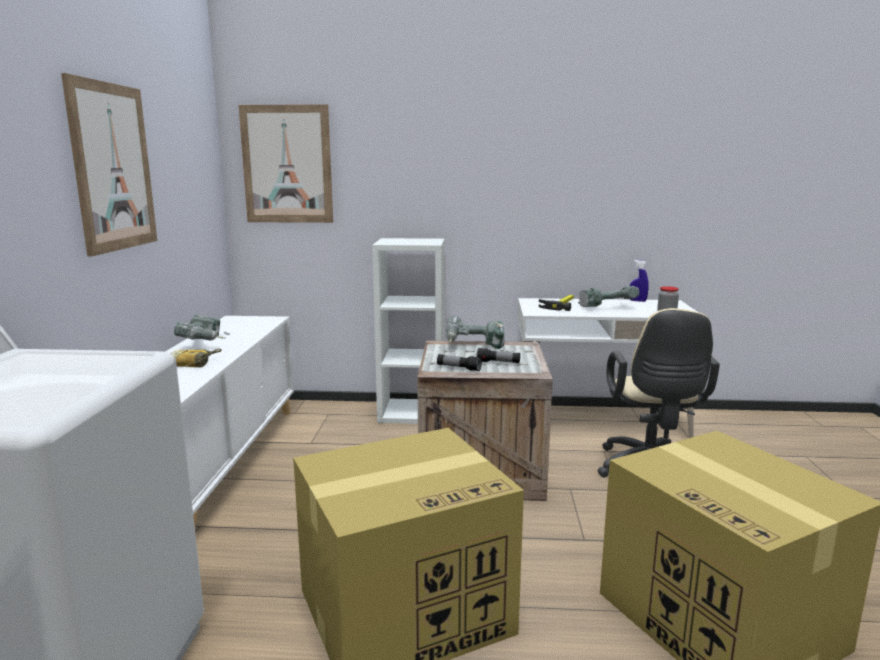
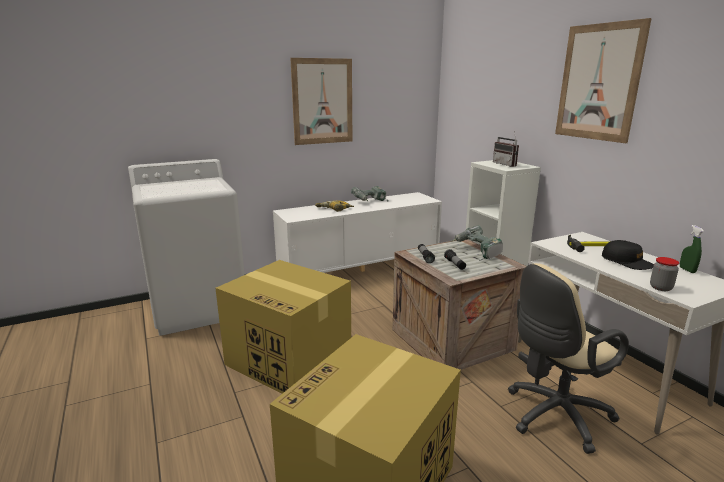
camera: 60 degrees right, 5 degrees up
(287, 164) = (465, 99): picture -> picture (598, 82)
(413, 241) = (507, 164): none -> radio
(606, 307) = (627, 262): power drill -> black cap
(637, 301) = (687, 270): blue spray bottle -> green spray bottle

